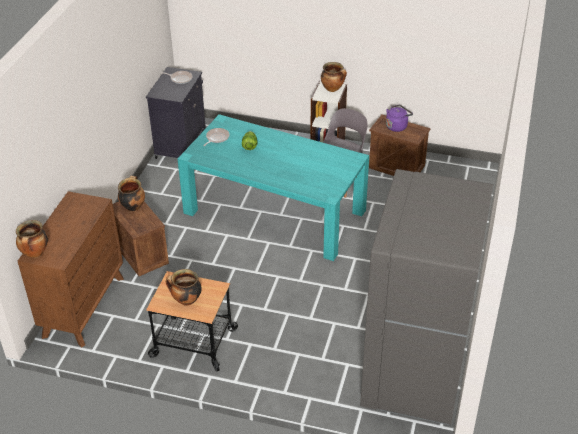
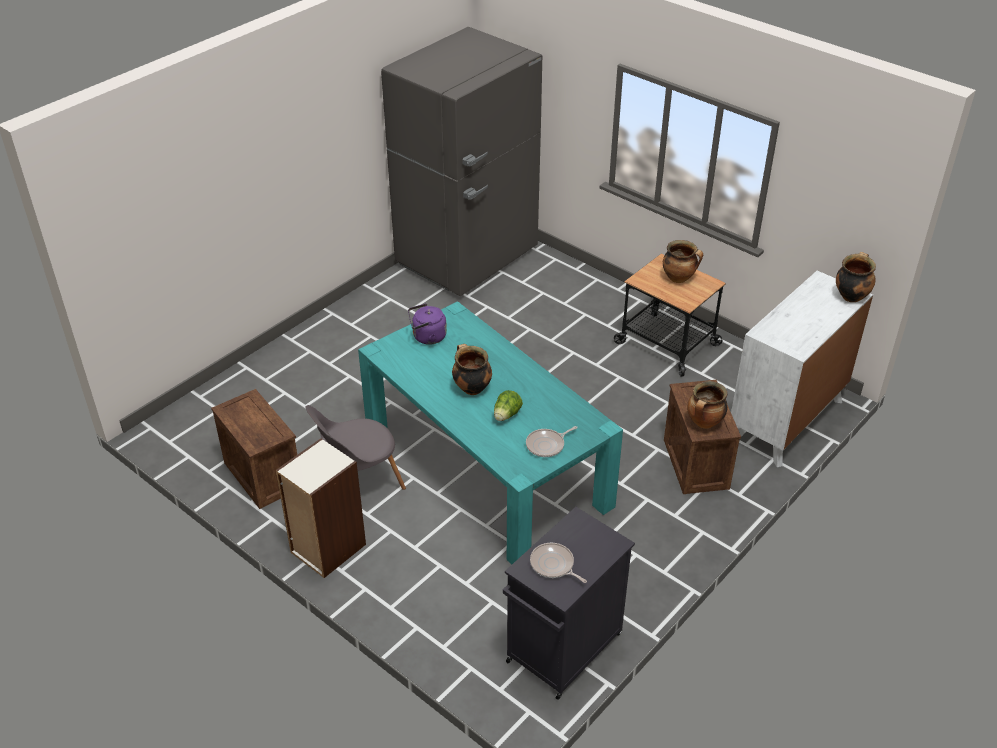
camera: 155 degrees left, 0 degrees up
(83, 306) = (786, 420): brown dresser -> white dresser
(333, 89) = (305, 468): cooking pot -> cooking pot (471, 388)
(397, 126) = (251, 426): purple kettle -> purple kettle (427, 337)

